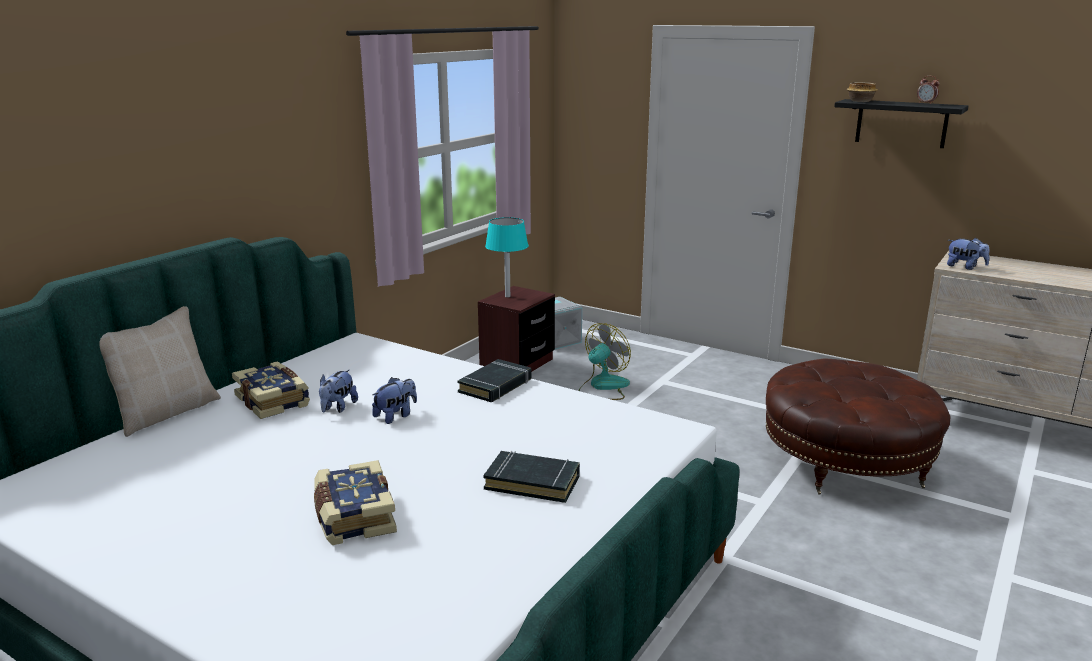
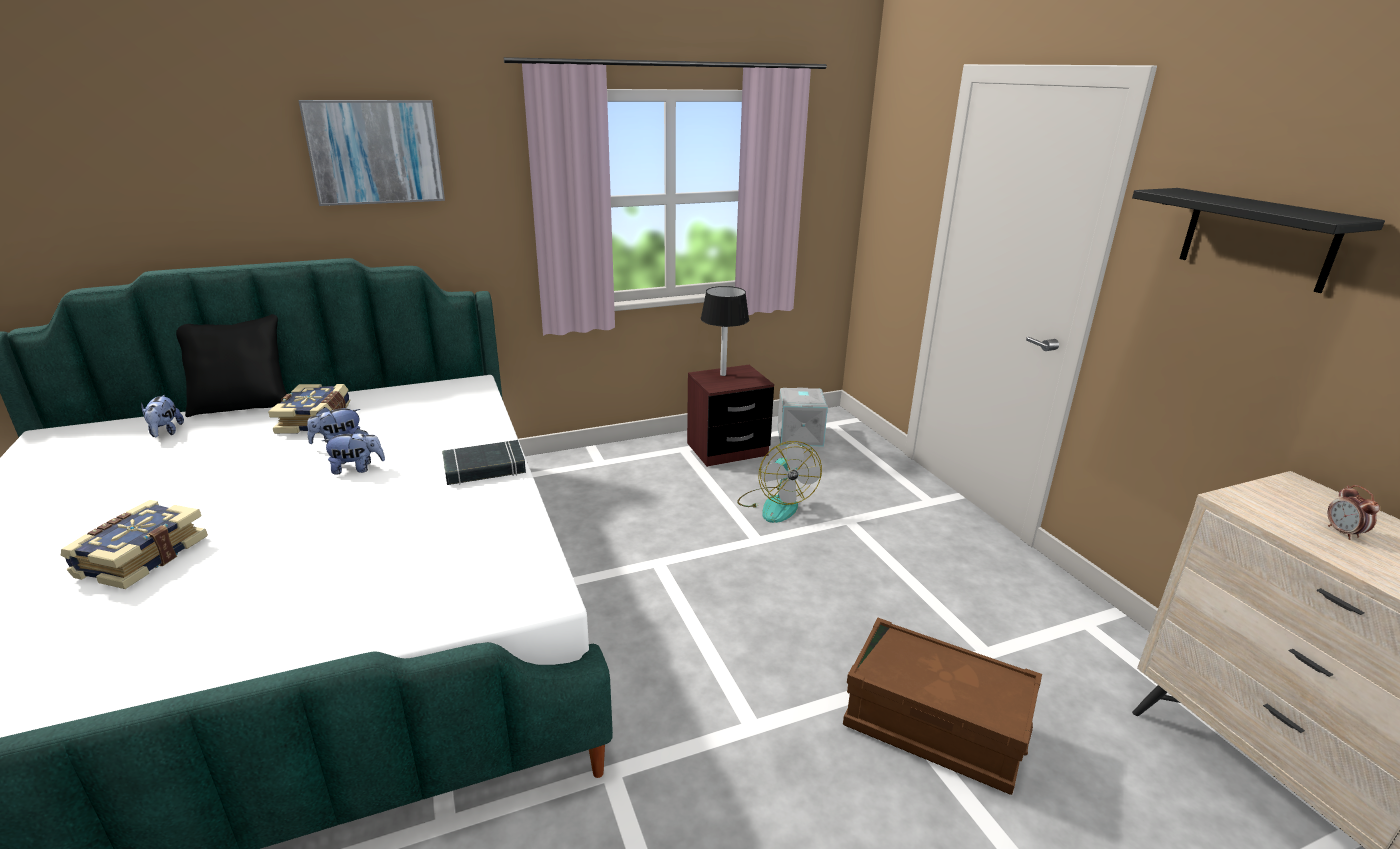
camera: 35 degrees right, 5 degrees up
(165, 413) = (243, 405): beige pillow -> black pillow
(241, 127) = (375, 152): none -> picture
(507, 296) = (722, 374): turquoise table lamp -> black table lamp
(532, 482) = (306, 591): black book -> none
(603, 387) = (775, 504): fan -> fan turned 90 degrees clockwise
(846, 463) = (934, 728): brown ottoman -> brown storage box
(861, 101) = (1185, 193): bowl -> none
(926, 103) = (1299, 208): alarm clock -> alarm clock (1343, 533)
(965, 267) = (1263, 509): plush toy -> plush toy (166, 432)

